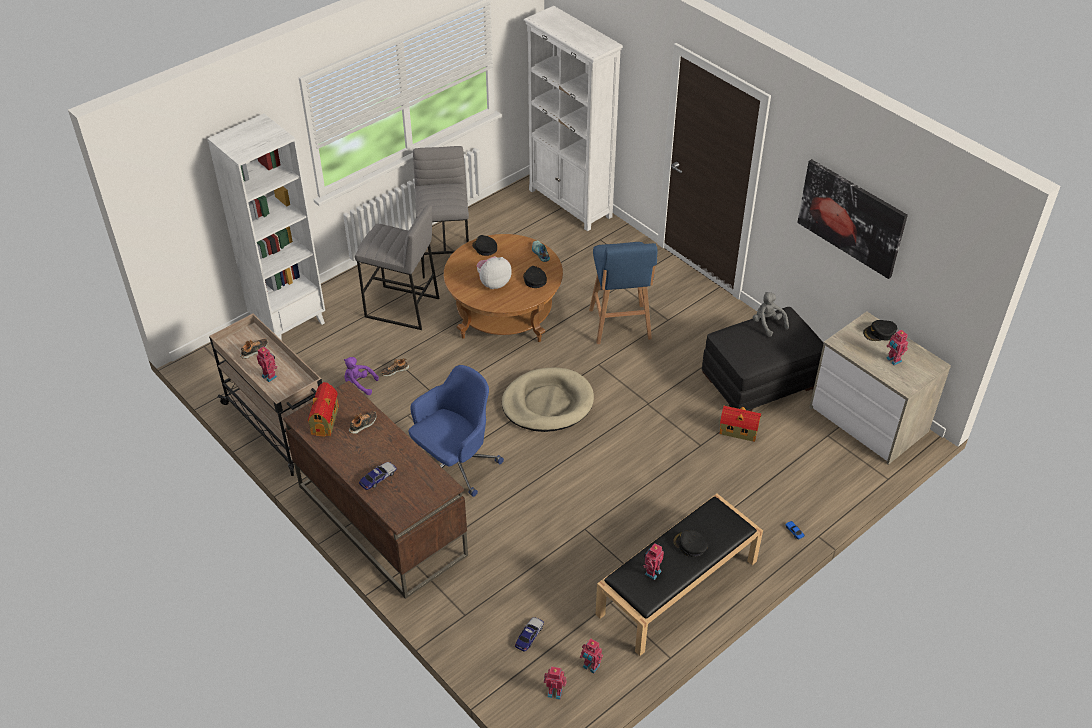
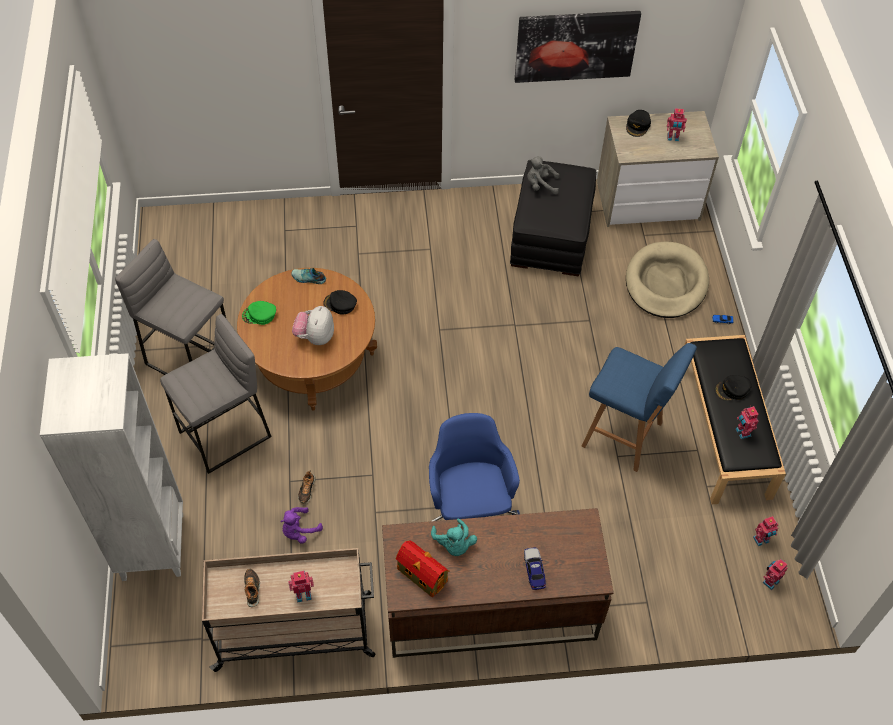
camera: 55 degrees left, 10 degrees up
(363, 424) = (454, 544): shoe -> turquoise plush toy
(484, 248) = (259, 315): black cap -> green cap
(529, 636) = (701, 566): toy car -> none
(547, 403) = (453, 394): beige dog bed -> beige dog bed (666, 283)
(570, 203) = (214, 221): white bookcase -> none
(620, 326) = (407, 285): blue stool -> blue stool (625, 436)
(739, 432) = (596, 286): toy house -> none

